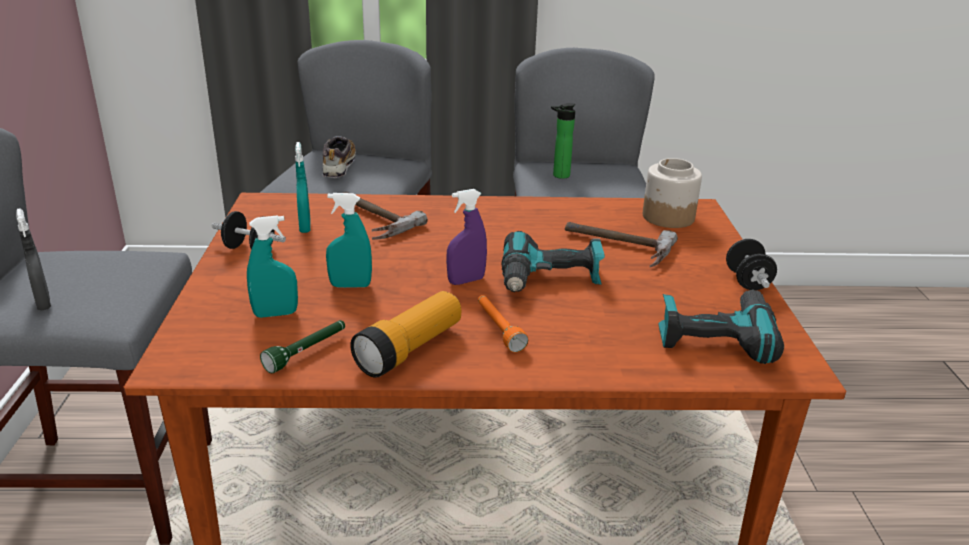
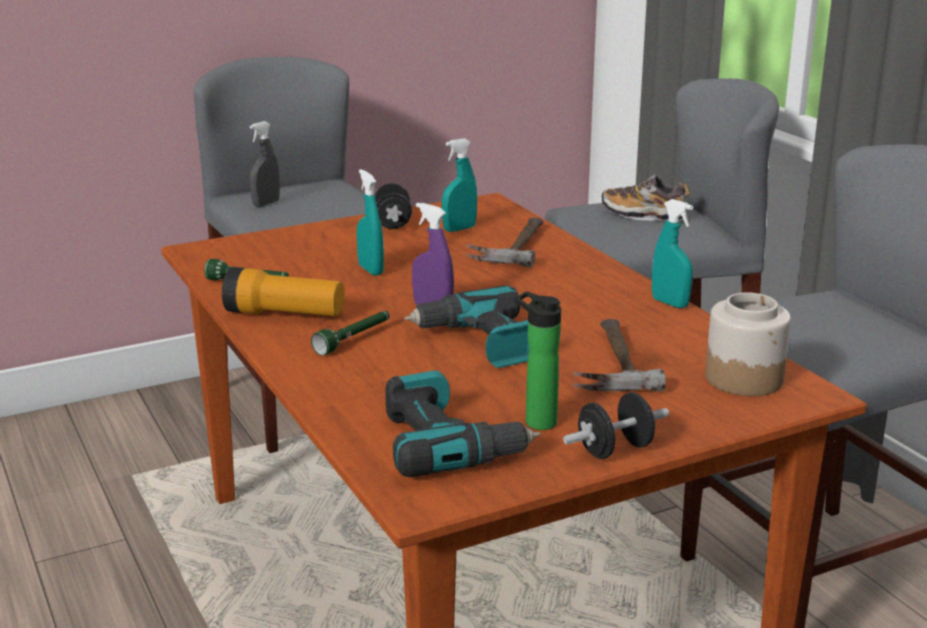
camera: 65 degrees right, 5 degrees down
(275, 314) = (296, 259): turquoise spray bottle -> turquoise spray bottle (670, 303)
(339, 167) = (643, 215): shoe -> shoe turned 135 degrees counterclockwise
(498, 329) = (354, 340): orange flashlight -> green flashlight
(559, 176) = (812, 312): bottle -> bottle (536, 421)

